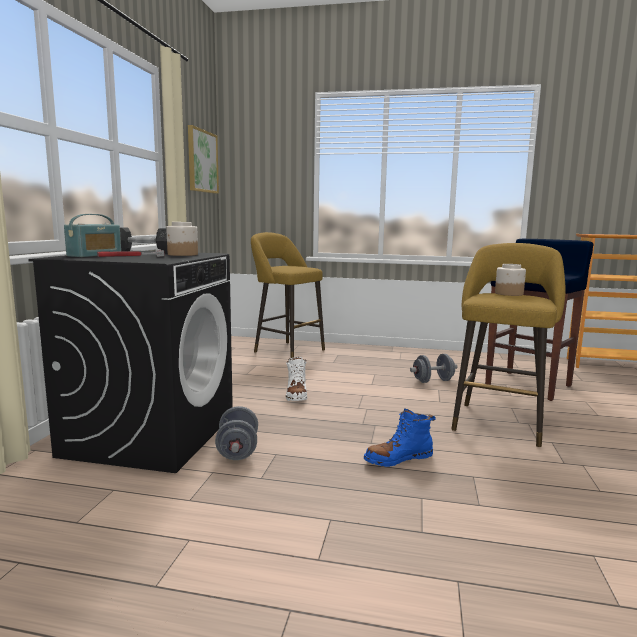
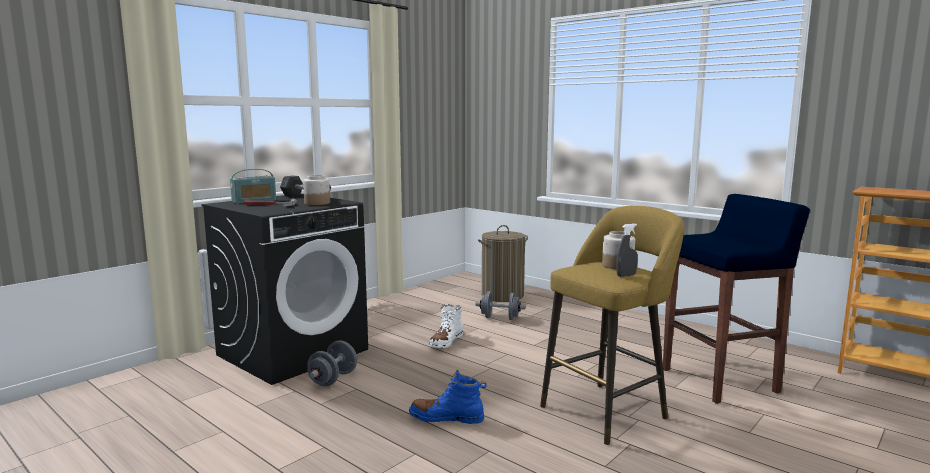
camera: 30 degrees right, 0 degrees up
(202, 161) = (437, 98): picture -> none
(286, 350) = (502, 295): yellow stool -> laundry basket
(433, 381) = (606, 354): grey dumbbell -> grey dumbbell (500, 318)
(535, 299) = (626, 275): none -> grey spray bottle

